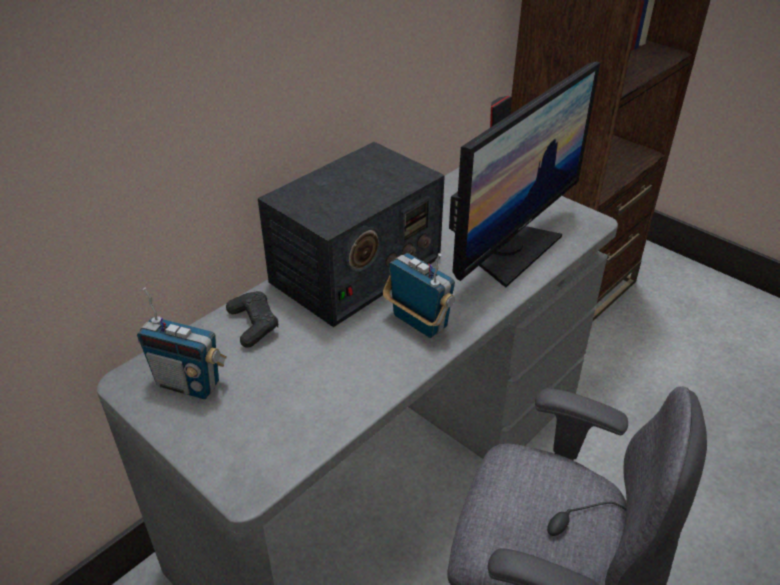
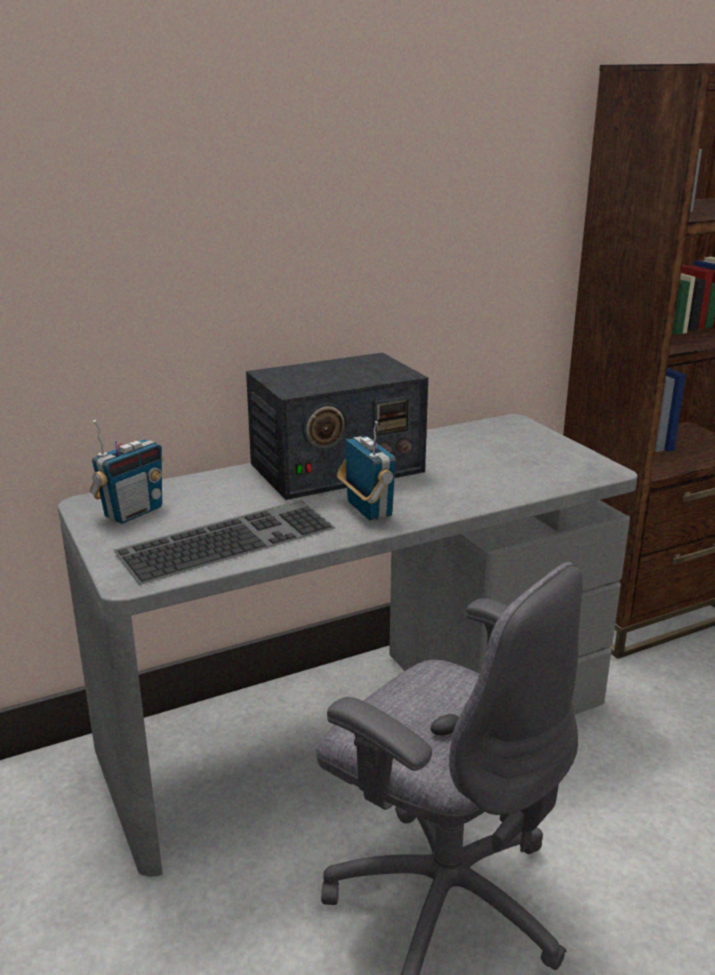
camera: 20 degrees right, 15 degrees down
(189, 384) = (133, 512): radio -> radio turned 90 degrees counterclockwise
(254, 325) = (216, 487): black game controller -> none
(310, 398) = (228, 538): none -> keyboard
(511, 250) = (502, 477): monitor -> none

